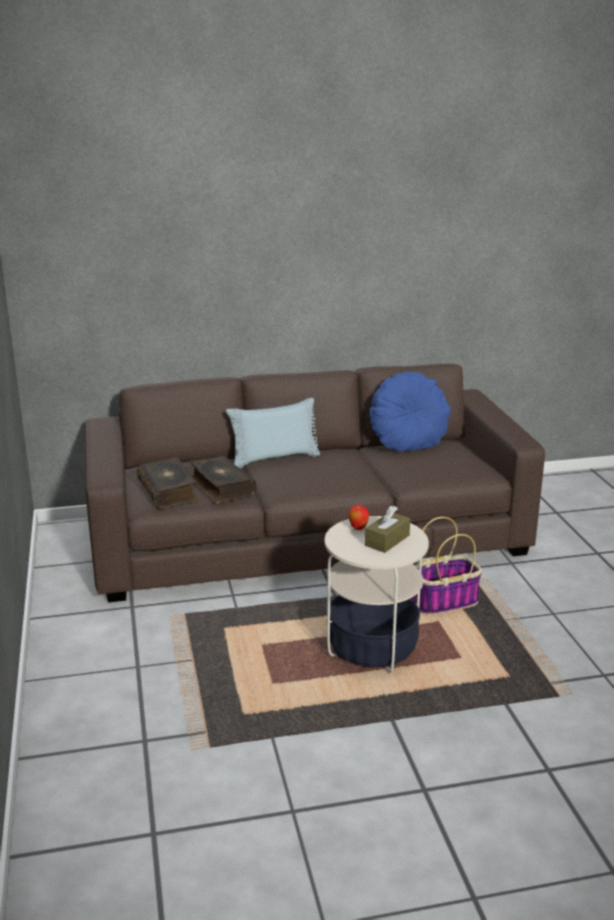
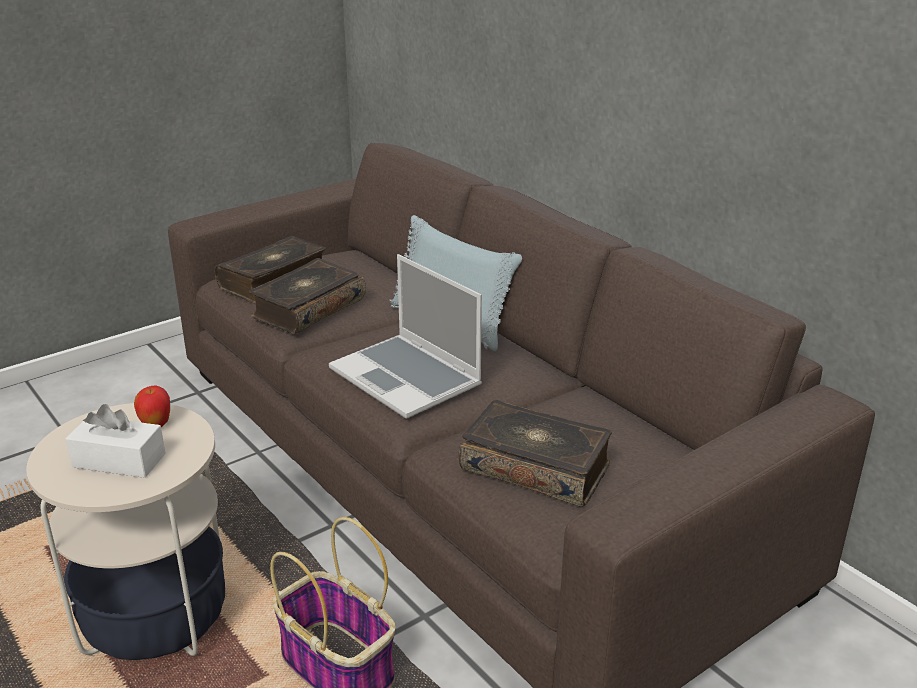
camera: 65 degrees right, 5 degrees up
(334, 477) = (408, 378): none -> laptop
(387, 540) = (119, 460): brown tissue box -> white tissue box
(408, 446) = (615, 421): blue pillow -> none
(437, 466) = (536, 467): none -> book

